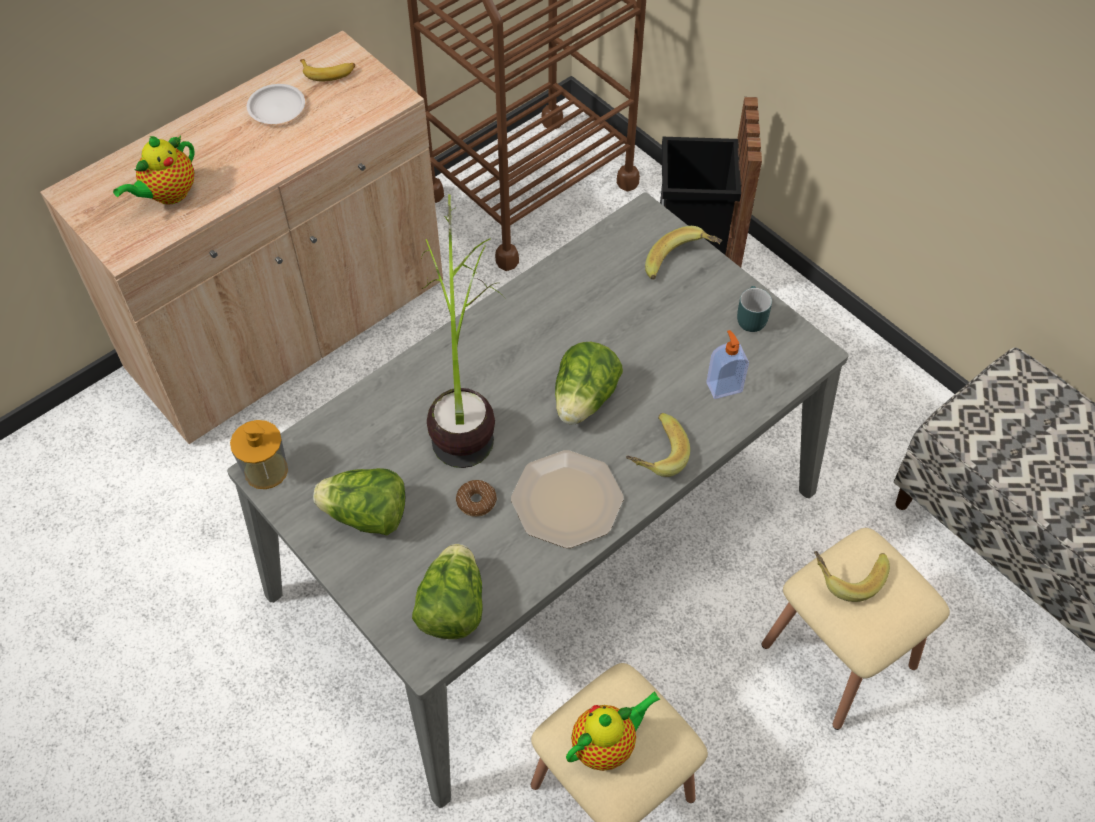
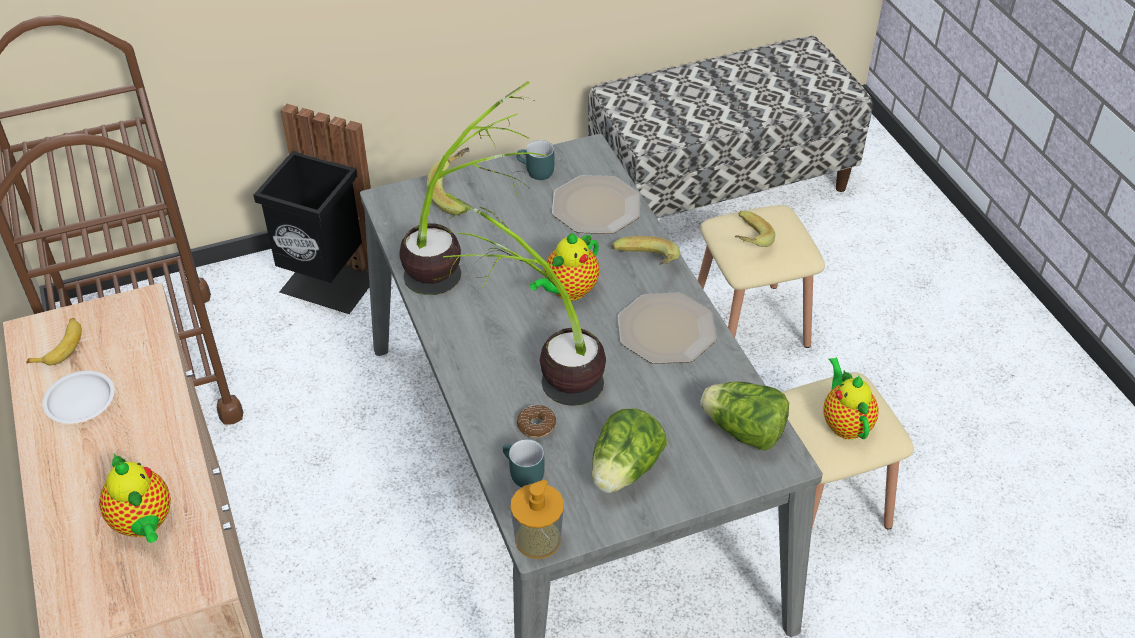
camera: 70 degrees left, 10 degrees down
(335, 435) = (521, 475): none -> turquoise mug
(476, 501) = (643, 389): donut -> donut (536, 425)
(582, 306) = (466, 265): none -> potted plant
(584, 400) = (568, 291): lettuce -> teapot
(723, 386) = (597, 207): soap dispenser -> plate

